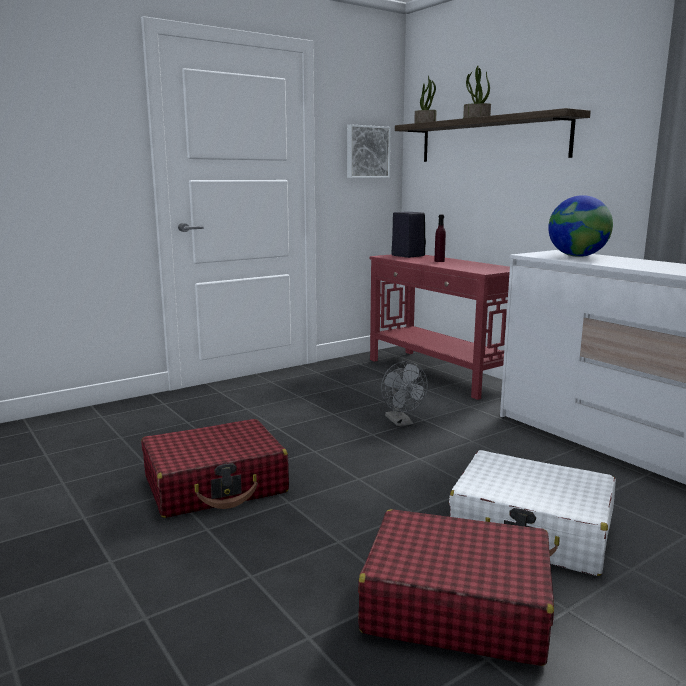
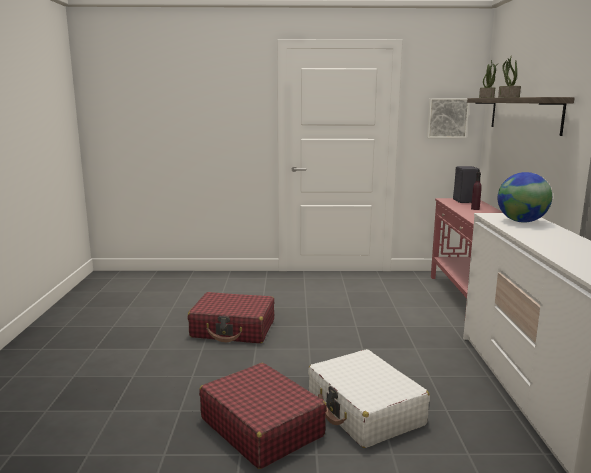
camera: 35 degrees right, 0 degrees up
(401, 422) = (386, 324): grey fan -> none

